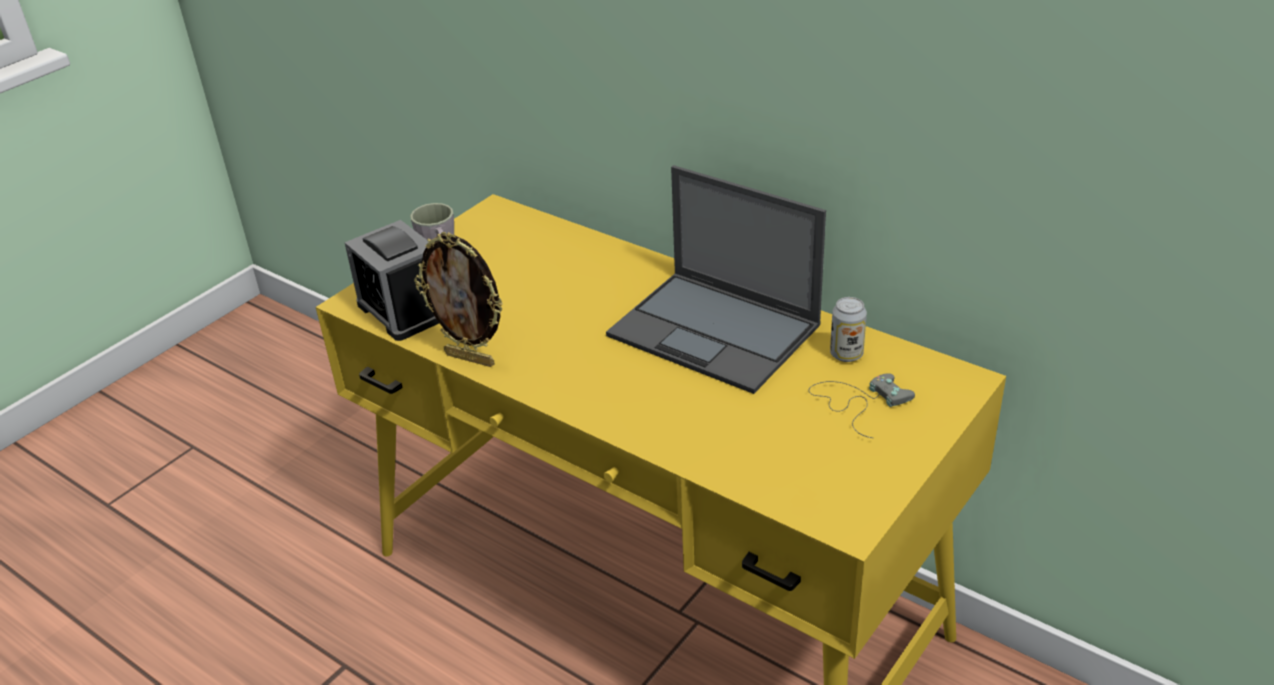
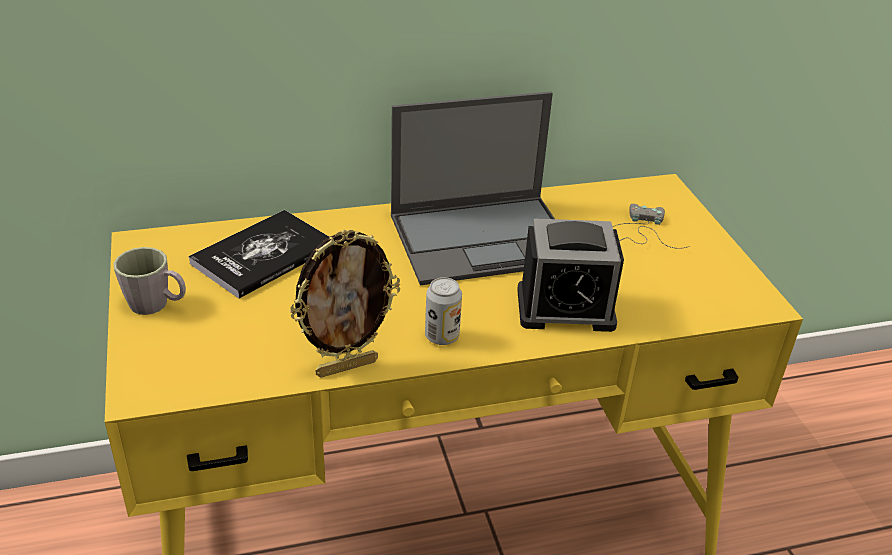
camera: 55 degrees left, 0 degrees up
(403, 310) = (209, 368): alarm clock -> alarm clock (565, 308)
(548, 257) = (263, 255): none -> book
(846, 354) = (583, 208): can -> can (442, 336)

